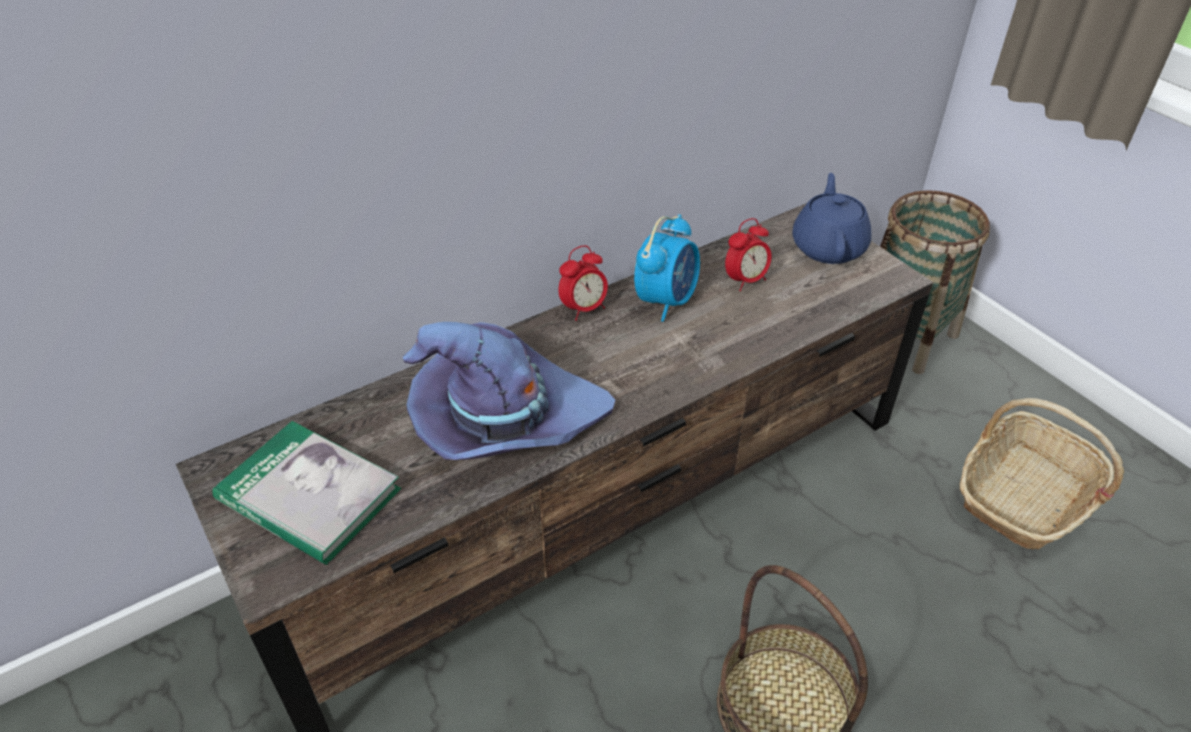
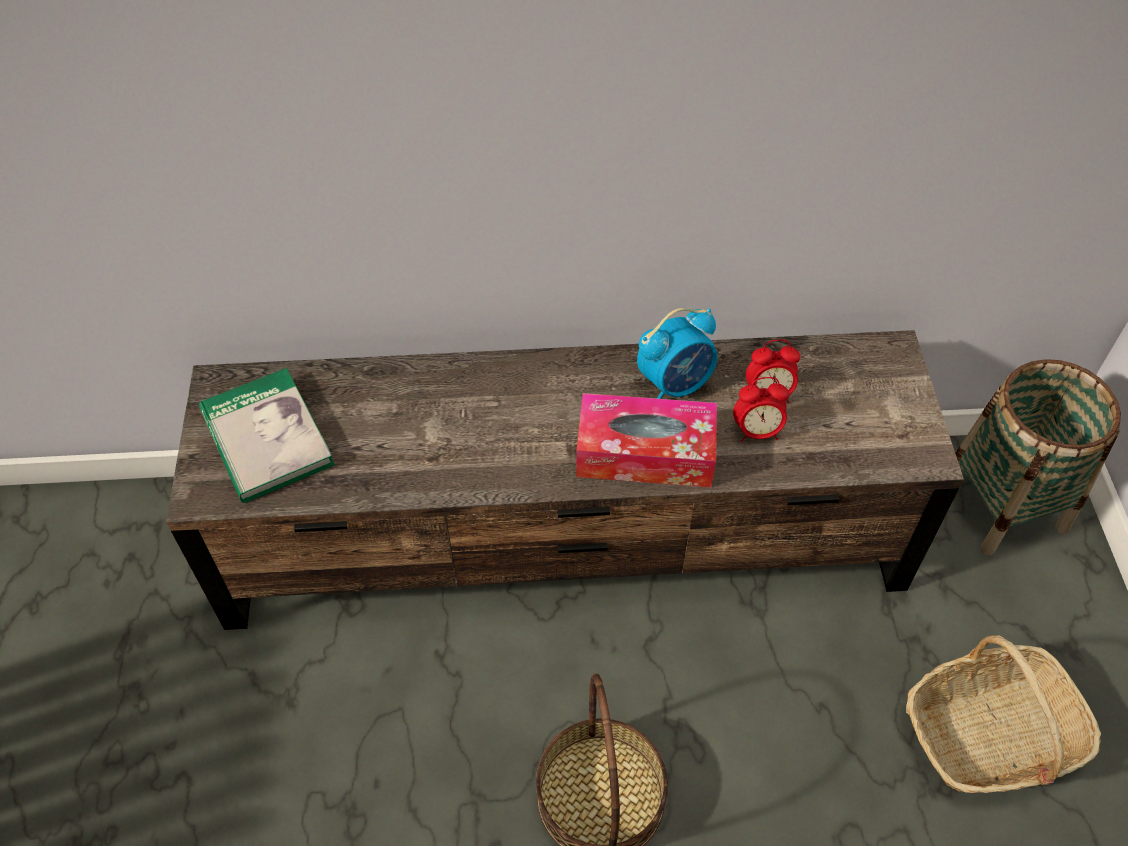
camera: 30 degrees right, 10 degrees up
(505, 420) = (452, 441): purple hat -> none
(584, 309) = (594, 360): alarm clock -> alarm clock (757, 432)
(684, 360) = (645, 453): none -> tissue box
(828, 247) = (885, 392): blue teapot -> none

